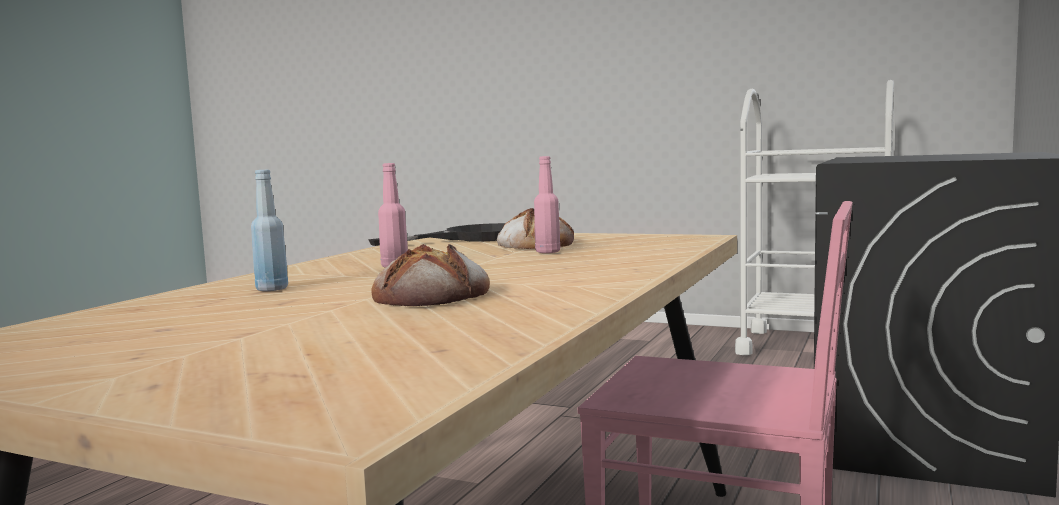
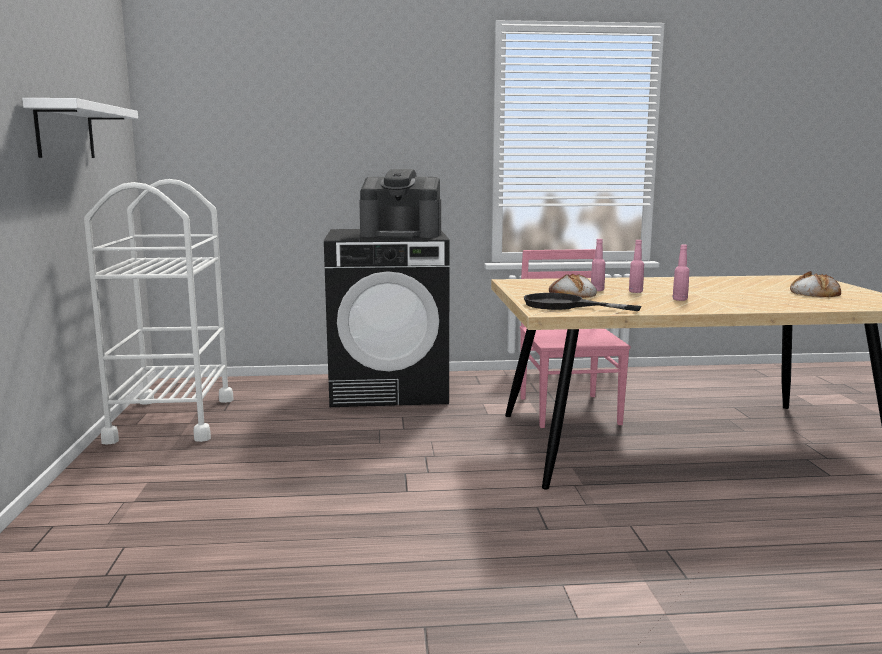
camera: 120 degrees left, 5 degrees up
(272, 289) = (759, 302): blue bottle -> none
(432, 295) = (716, 287): bread -> bread (813, 293)
(497, 260) = (635, 292): none -> pink bottle
(779, 45) = (65, 131): none -> white shelf
(899, 158) = (402, 235): none -> coffee machine

